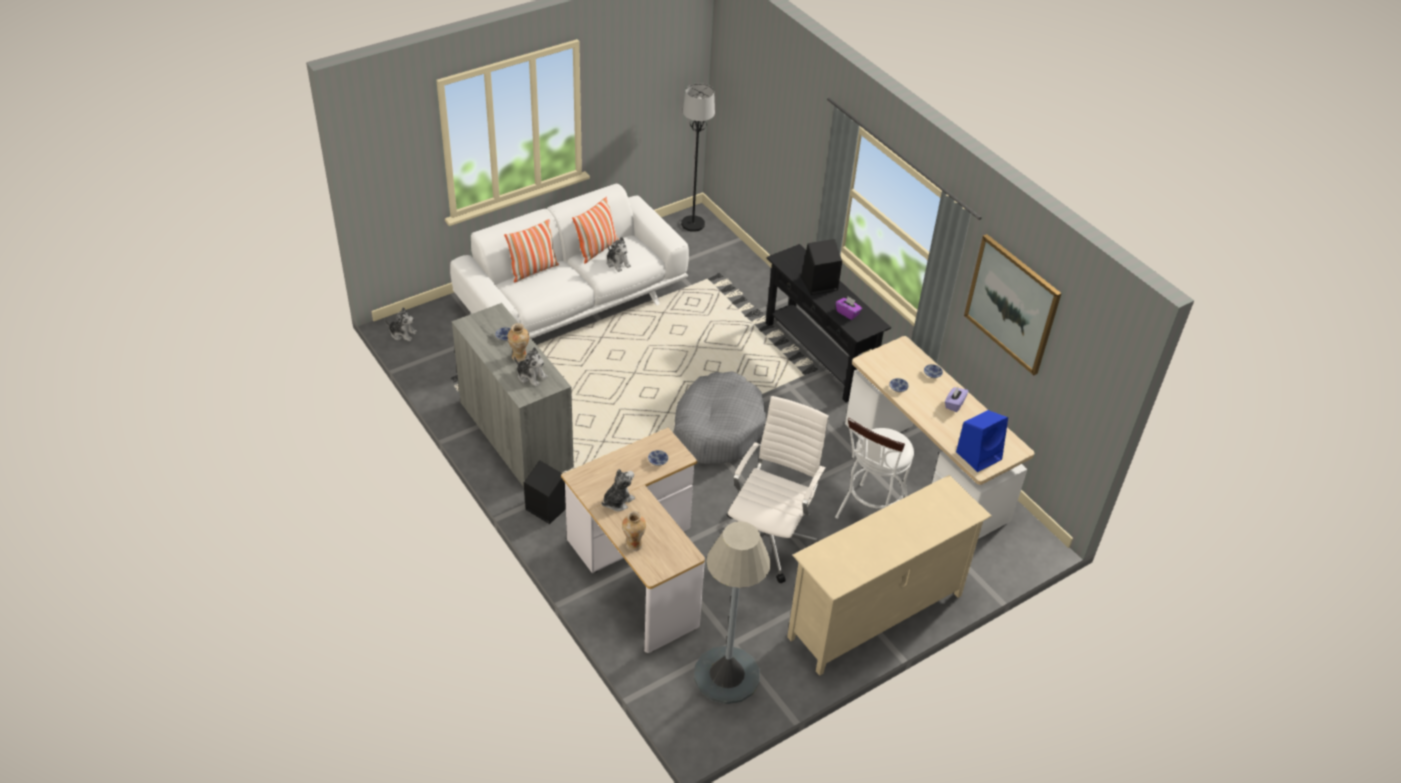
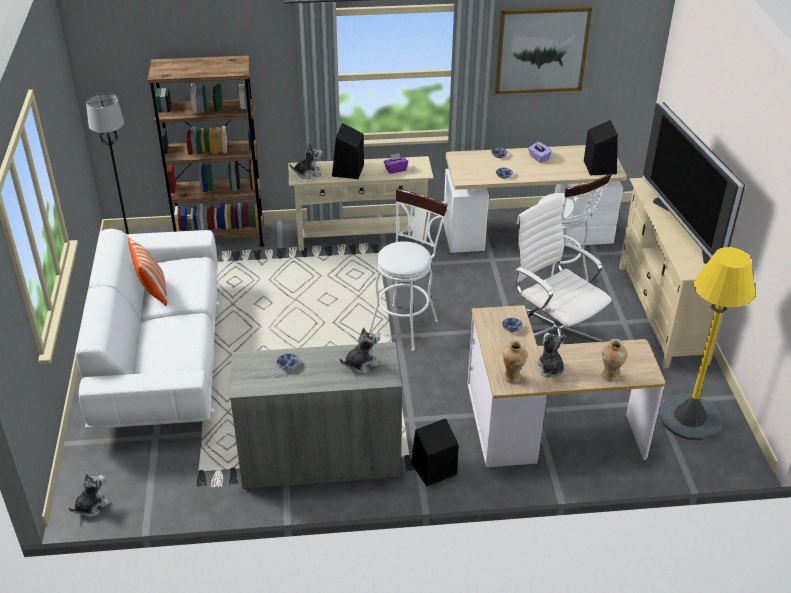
camera: 60 degrees left, 5 degrees down
(519, 357) = (326, 363): vase -> vase (512, 377)
(533, 270) = (142, 344): pillow -> none
(618, 263) = (189, 283): plush toy -> plush toy (308, 173)
(717, 428) = (406, 323): grey dog bed -> white stool
(727, 675) = (690, 417): grey floor lamp -> yellow floor lamp
(745, 269) = (220, 237): none -> brown bookcase
(818, 355) = (361, 237): black console table -> beige console table
(886, 541) = (687, 230): none -> television
(979, 455) = (599, 166): blue speaker -> black speaker

